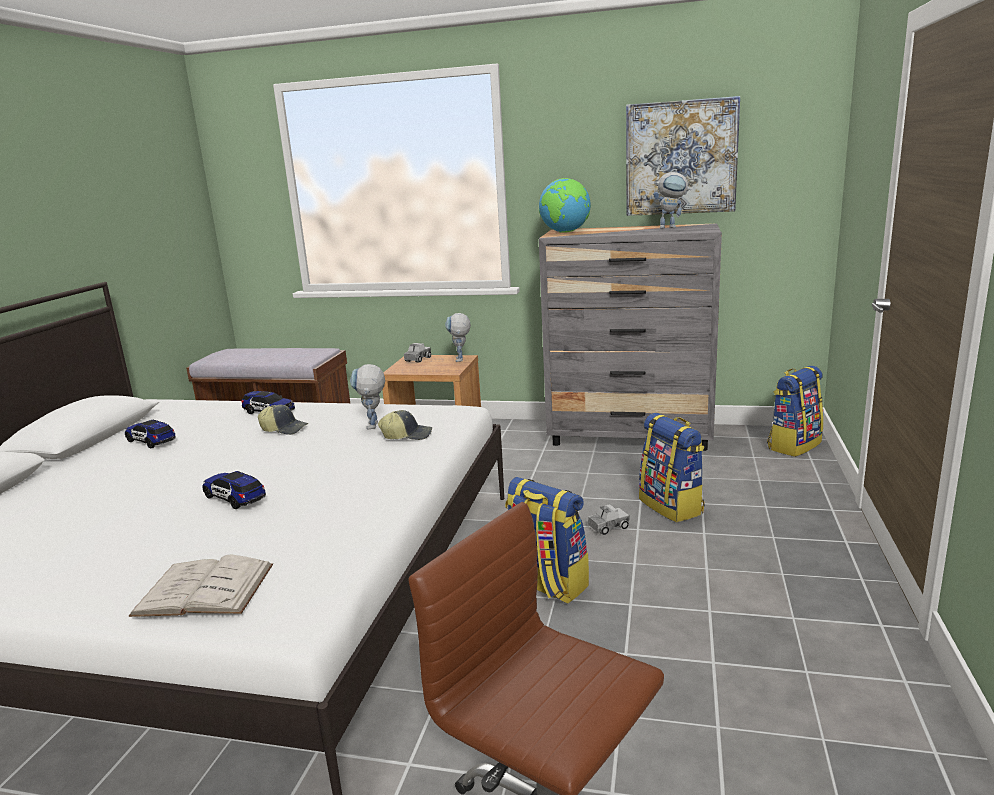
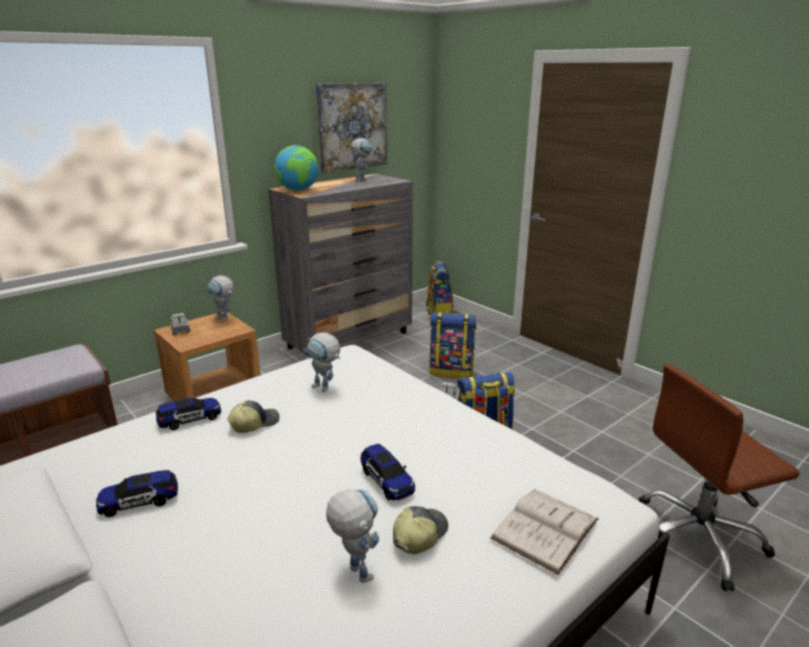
camera: 55 degrees left, 5 degrees up
(103, 530) = (354, 569): none -> toy robot
(235, 498) = (387, 481): toy car -> toy car turned 105 degrees counterclockwise
(407, 435) = (367, 382): cap -> cap (419, 534)

